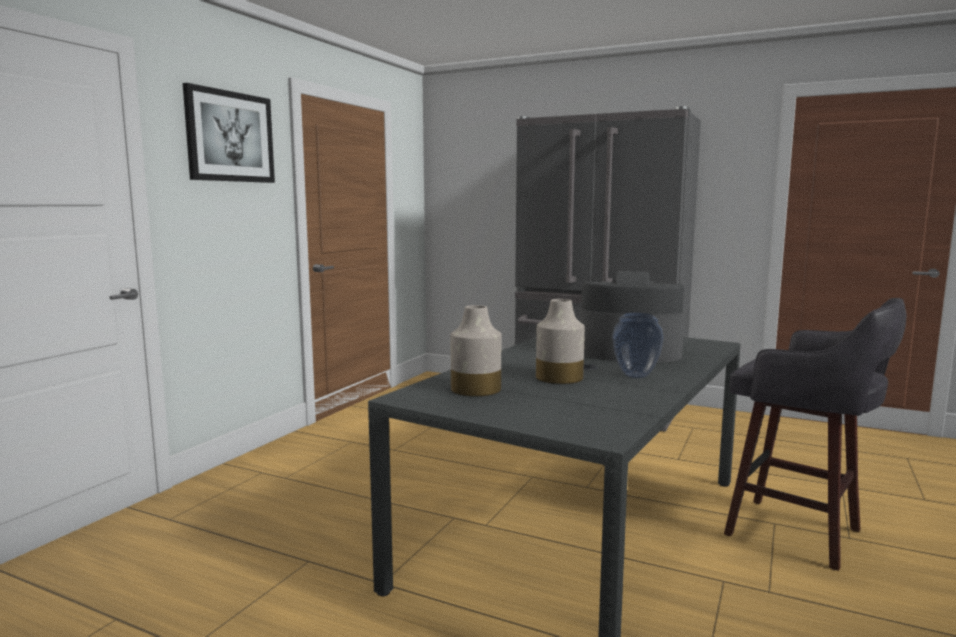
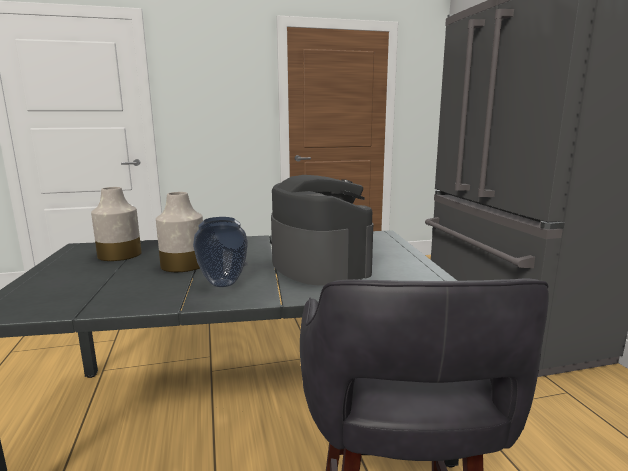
camera: 50 degrees right, 5 degrees up
(230, 137) = (217, 64): picture -> none

